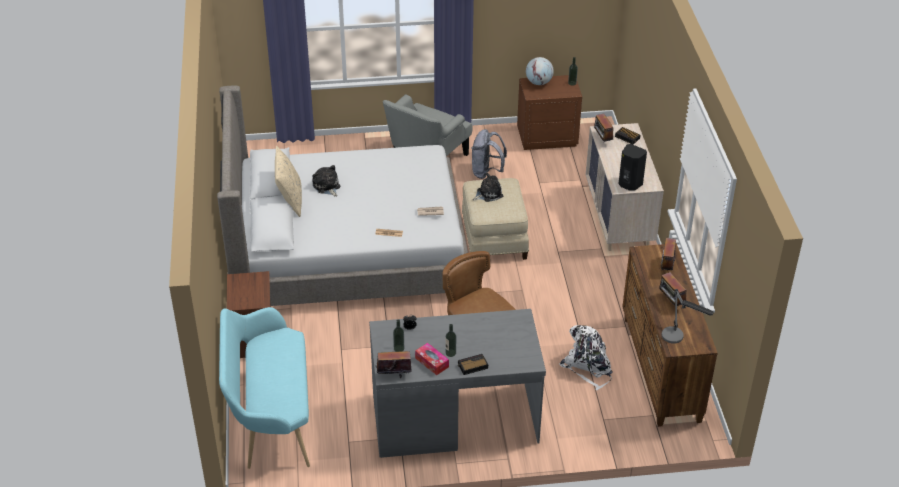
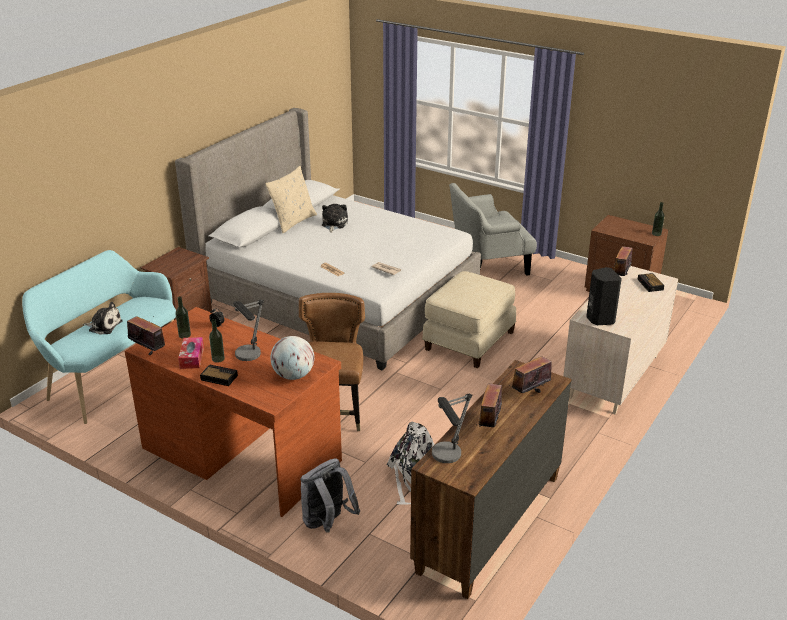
camera: 40 degrees right, 10 degrees down
(454, 417) = (241, 453): grey desk -> brown desk
(470, 340) = (250, 358): none -> table lamp
(486, 172) = (528, 293): grey backpack -> grey backpack (327, 523)
(488, 194) = (469, 285): plush toy -> plush toy (104, 326)
(539, 82) = (622, 223): globe -> globe (293, 375)

